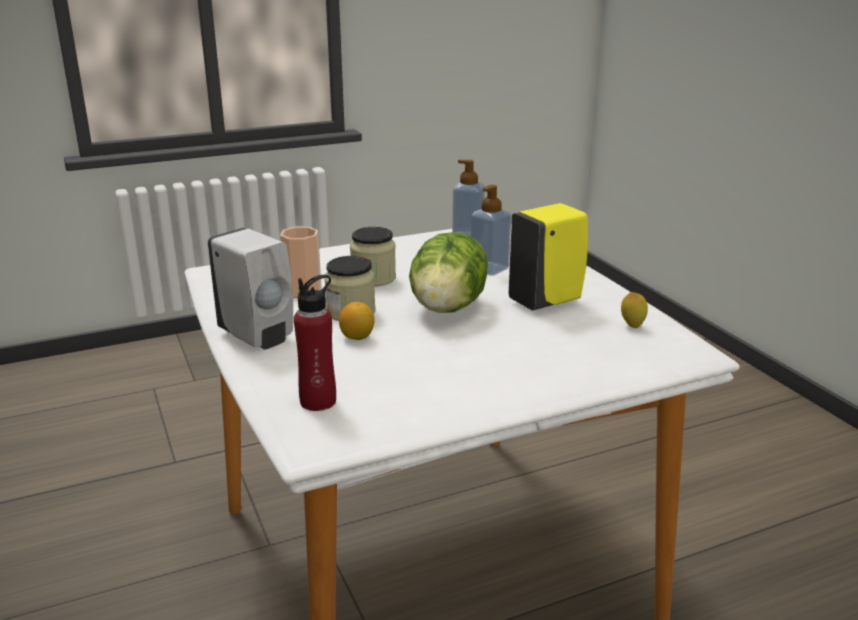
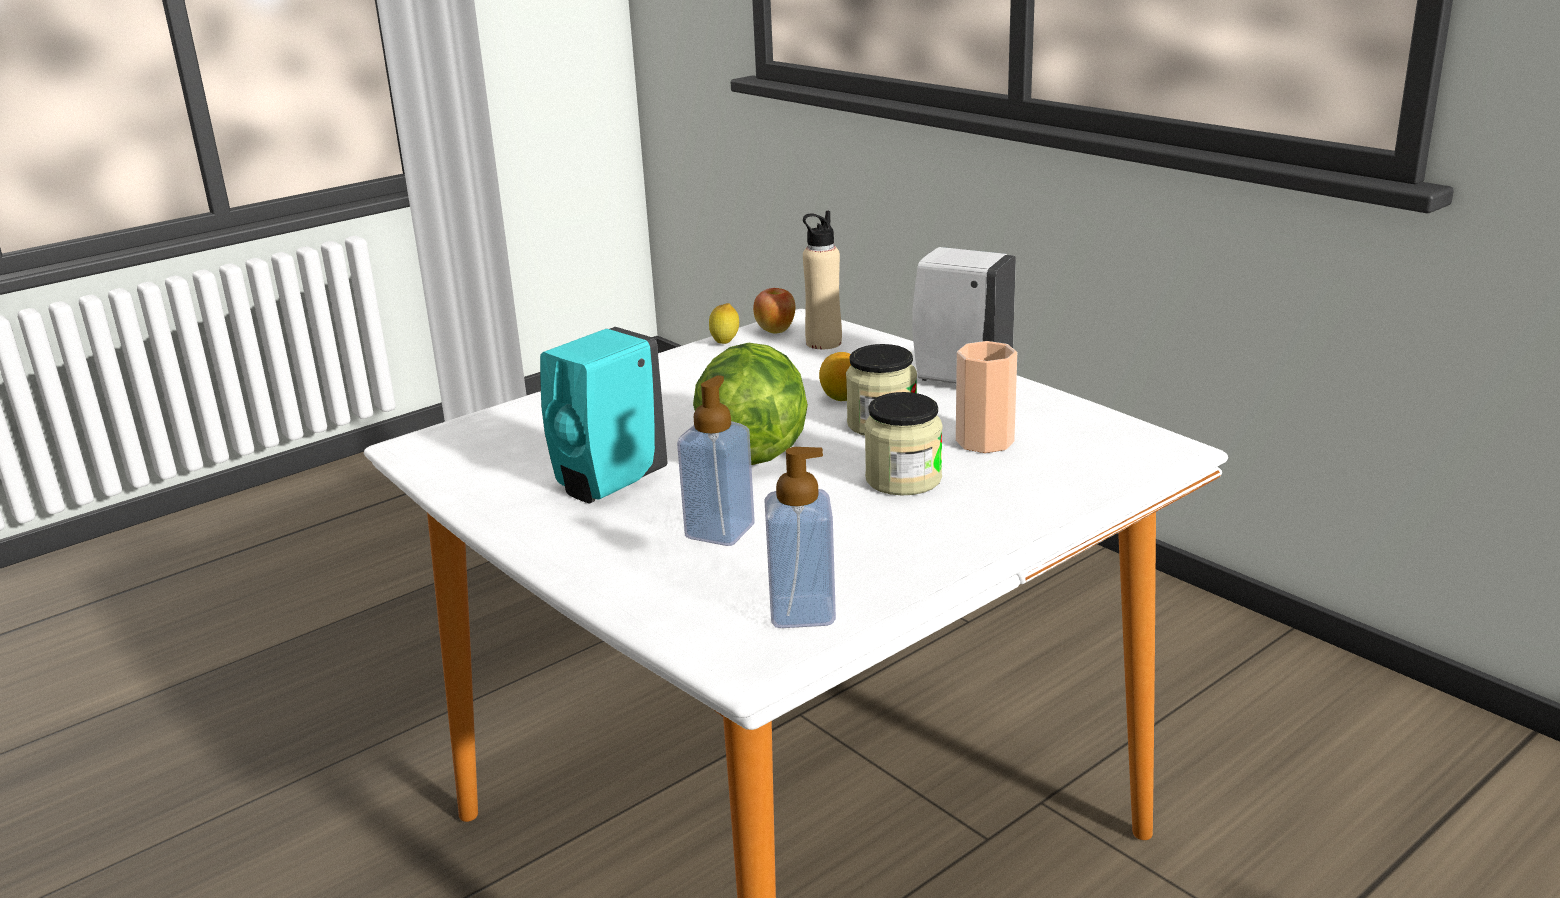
camera: 165 degrees right, 0 degrees up
(318, 401) = (823, 343): red bottle -> beige bottle
(347, 431) = (776, 330): none -> apple
(547, 301) = (608, 485): yellow soap dispenser -> turquoise soap dispenser
(632, 326) = (485, 467): lemon -> lemon (725, 344)

